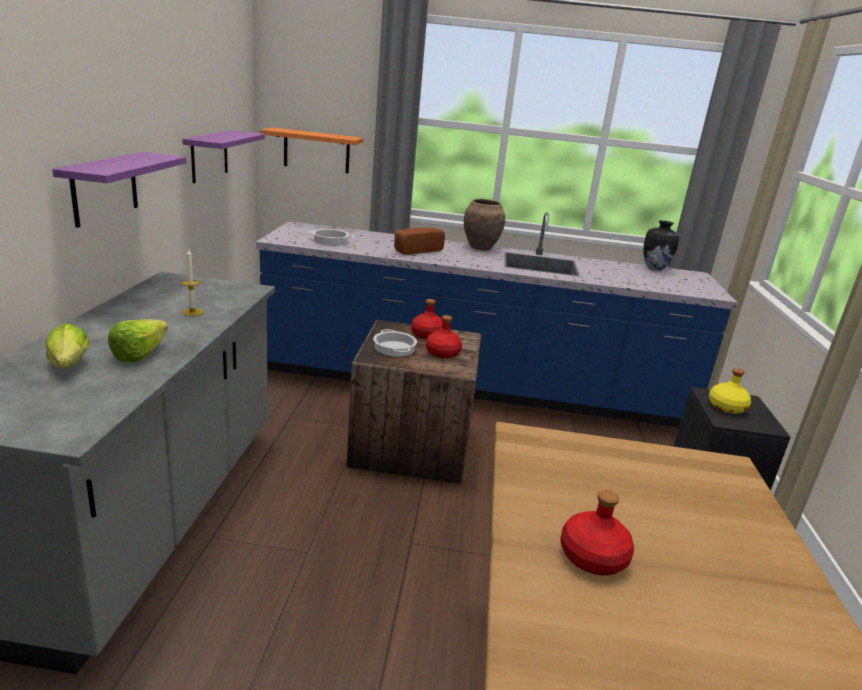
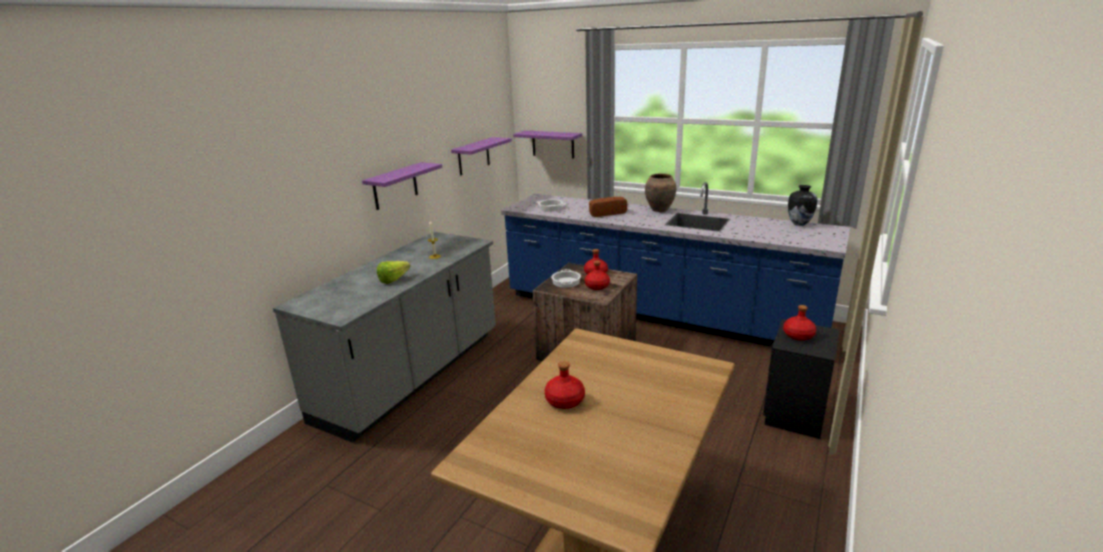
camera: 25 degrees right, 0 degrees up
(69, 367) = (358, 285): lettuce -> none
(316, 151) = (553, 144): orange shelf -> purple shelf
(726, 407) = (798, 335): yellow bottle -> red bottle

